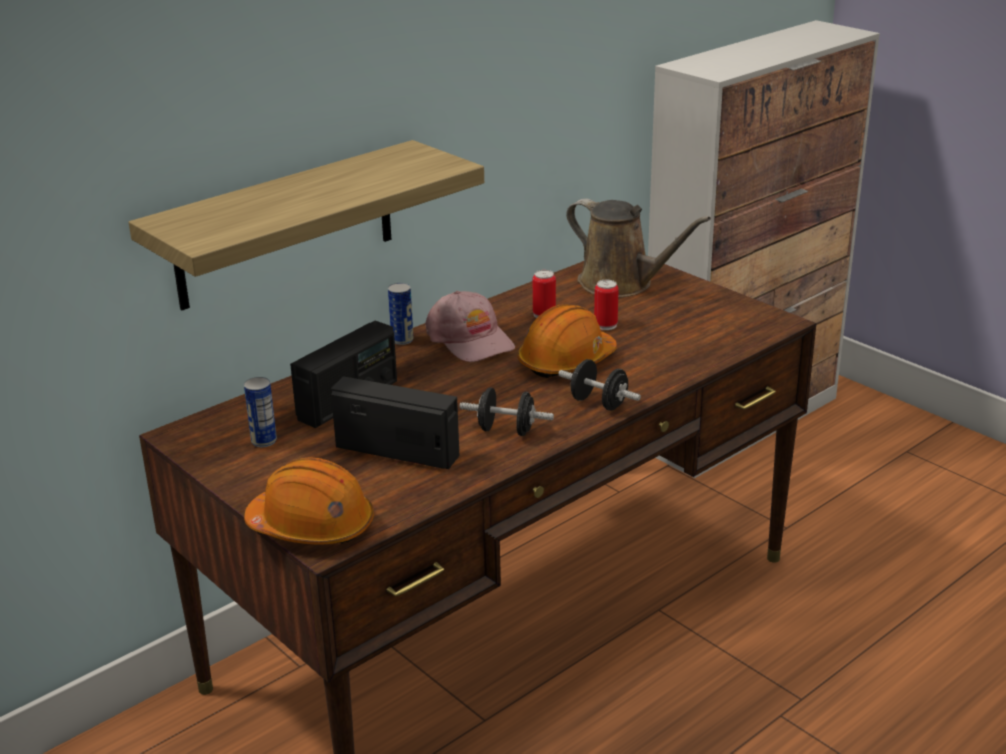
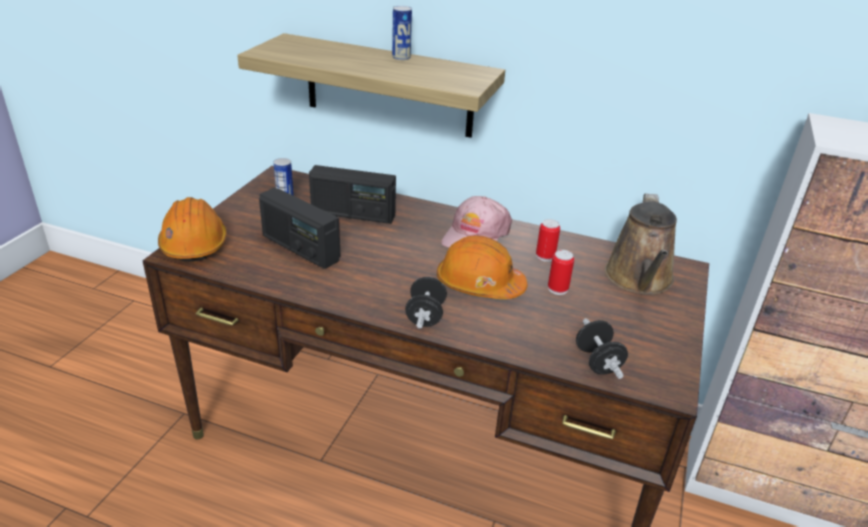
camera: 60 degrees right, 5 degrees up
(397, 451) = (300, 248): radio -> radio turned 135 degrees clockwise
(402, 340) = (450, 211): can -> can (401, 57)
(506, 430) = (354, 284): black dumbbell -> black dumbbell (597, 362)

